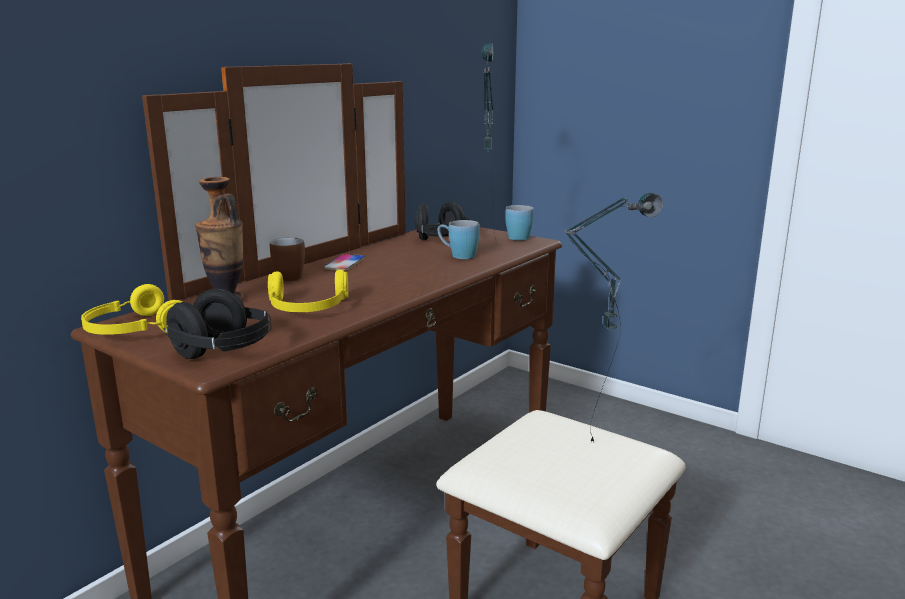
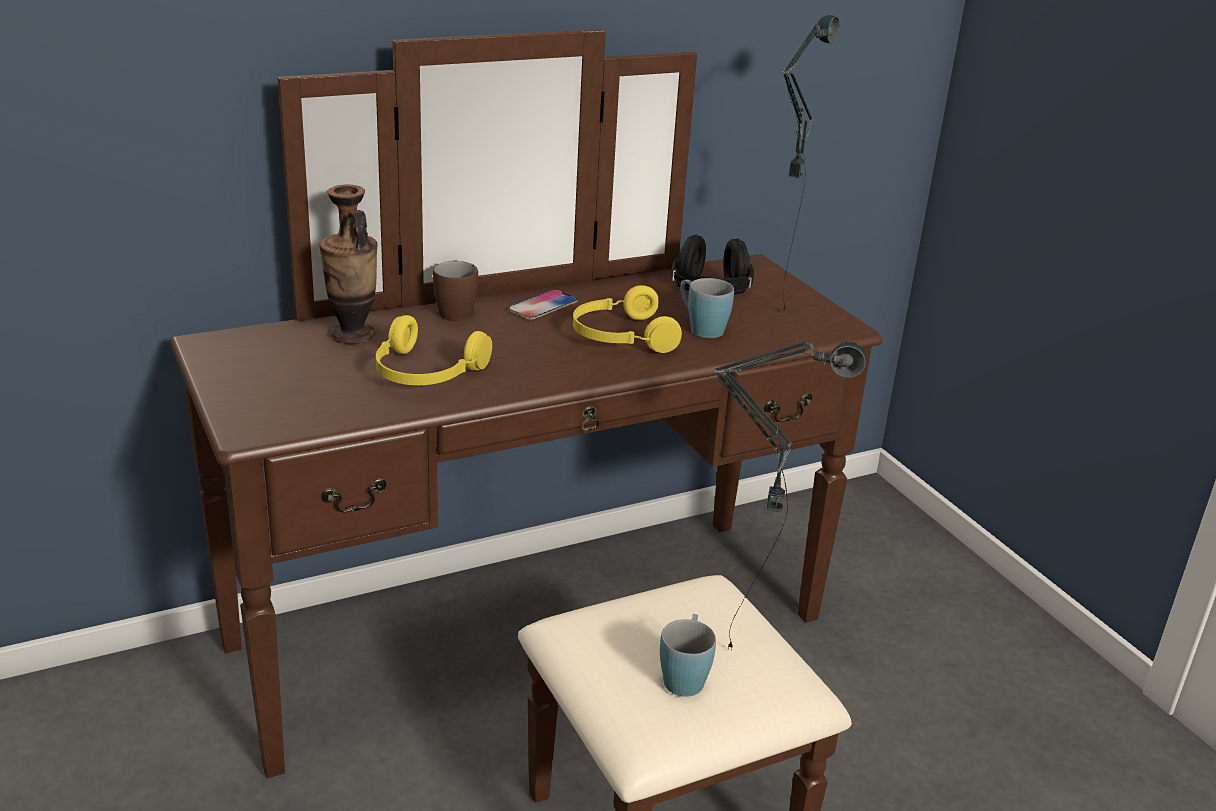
camera: 25 degrees right, 10 degrees up
(134, 330) = (224, 355): yellow headphones -> yellow headphones (621, 337)
(223, 352) = (279, 415): black headphones -> none
(516, 236) = (825, 310): blue mug -> blue mug (685, 675)

